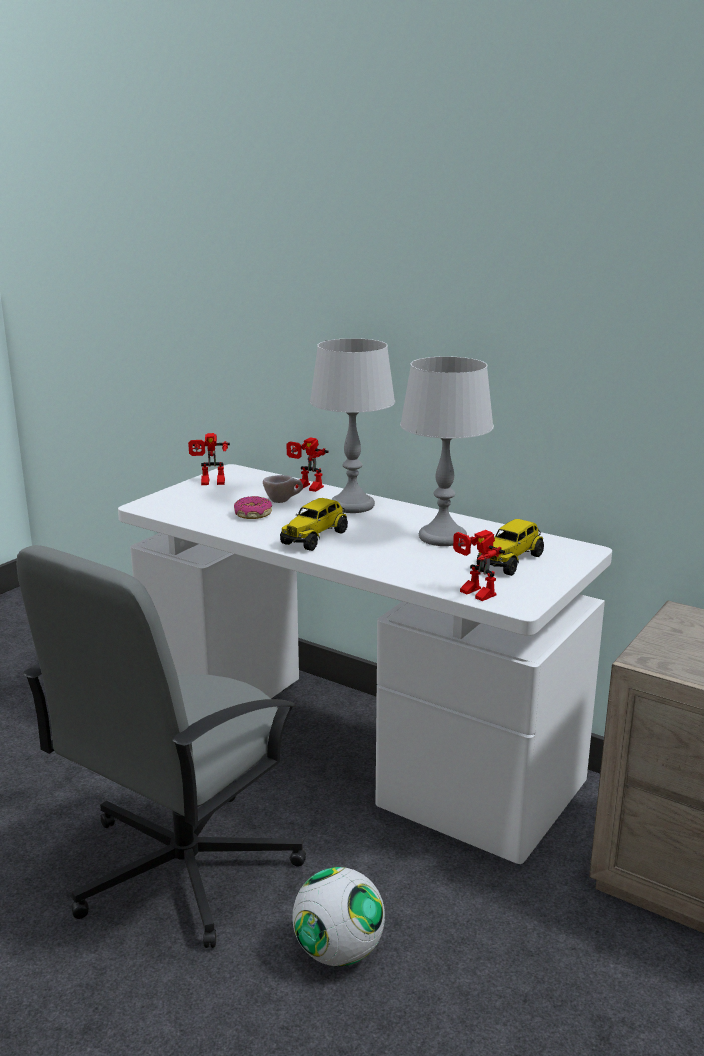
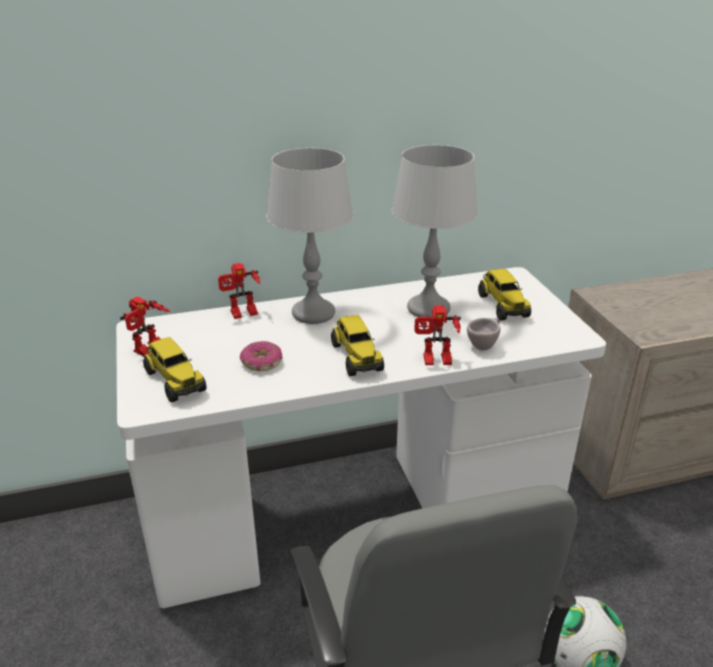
camera: 50 degrees left, 10 degrees up
(188, 501) = (174, 381): none -> toy truck
(283, 501) = (255, 336): beige cup -> beige cup (484, 345)
(473, 593) = (542, 343): toy robot -> toy robot (435, 362)

